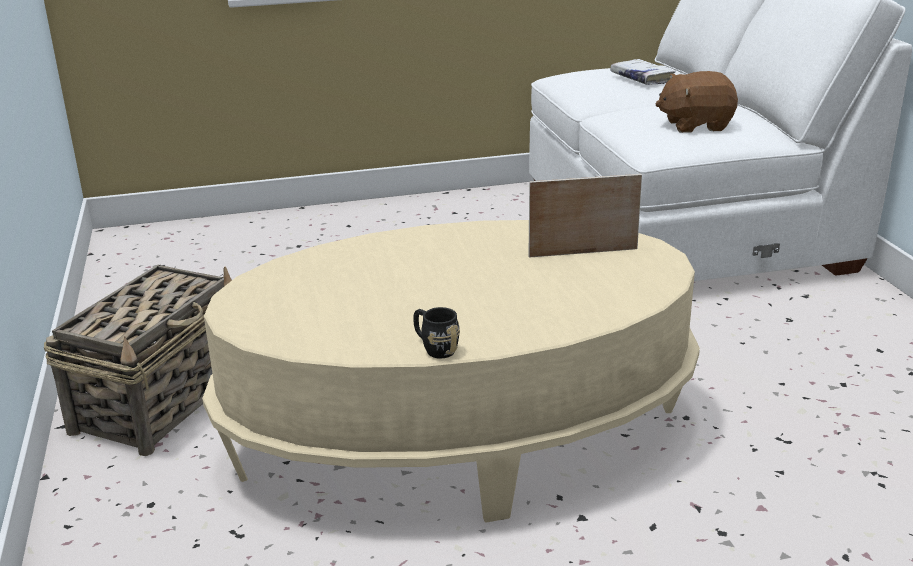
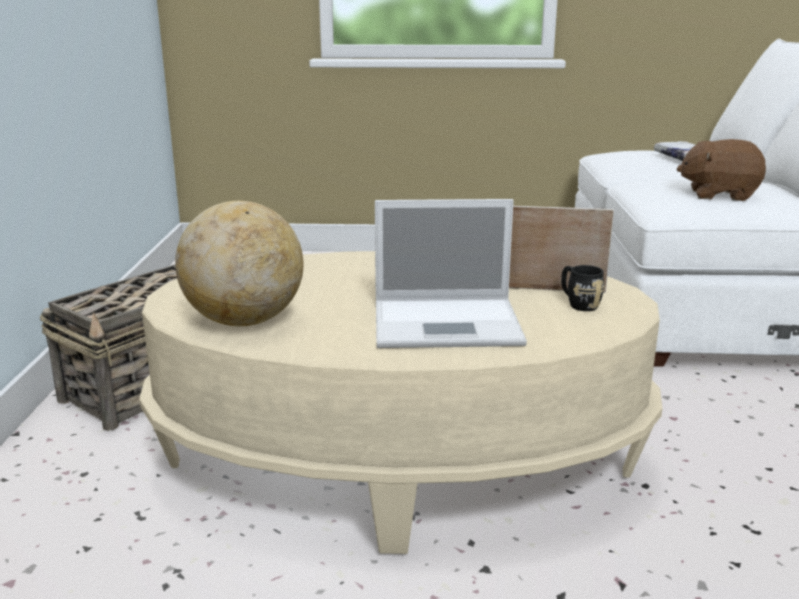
camera: 15 degrees right, 5 degrees down
(327, 329) = (245, 321): none -> globe
(435, 348) = (334, 351): black mug -> black mug (578, 303)
(519, 302) = (449, 323): none -> laptop

